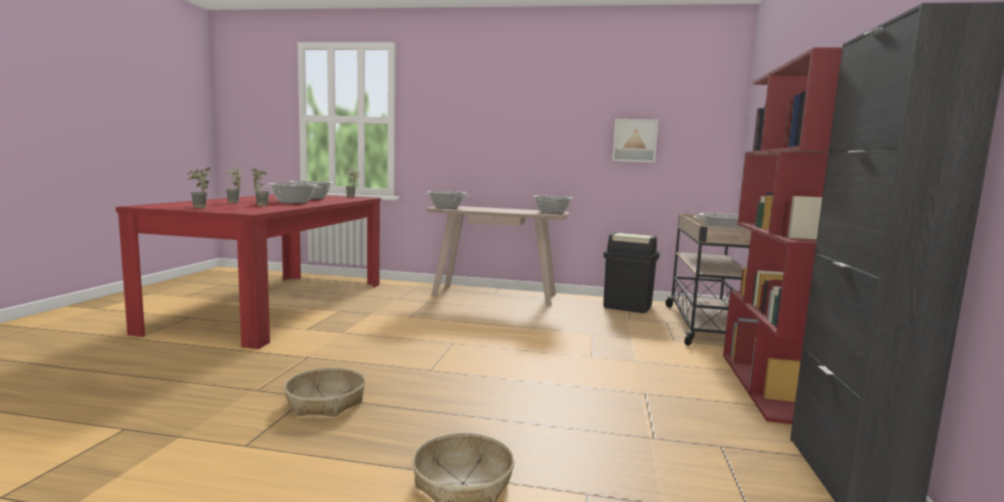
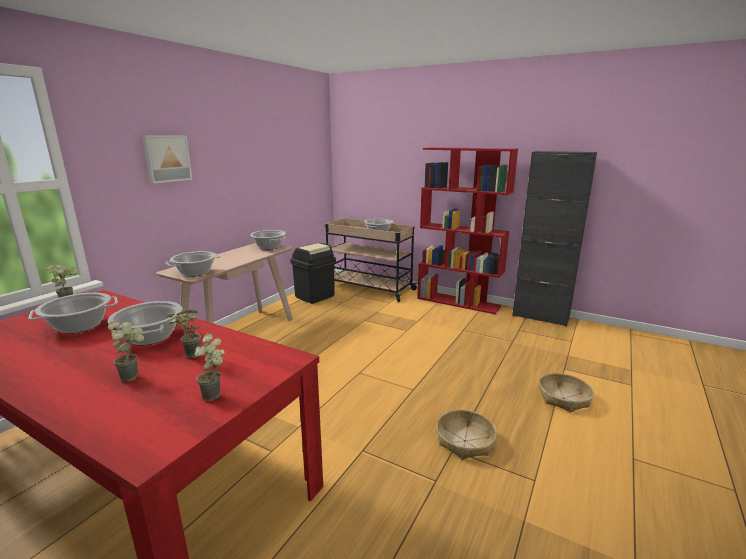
camera: 70 degrees left, 10 degrees up
(634, 140) = (286, 174): picture -> picture (166, 158)

